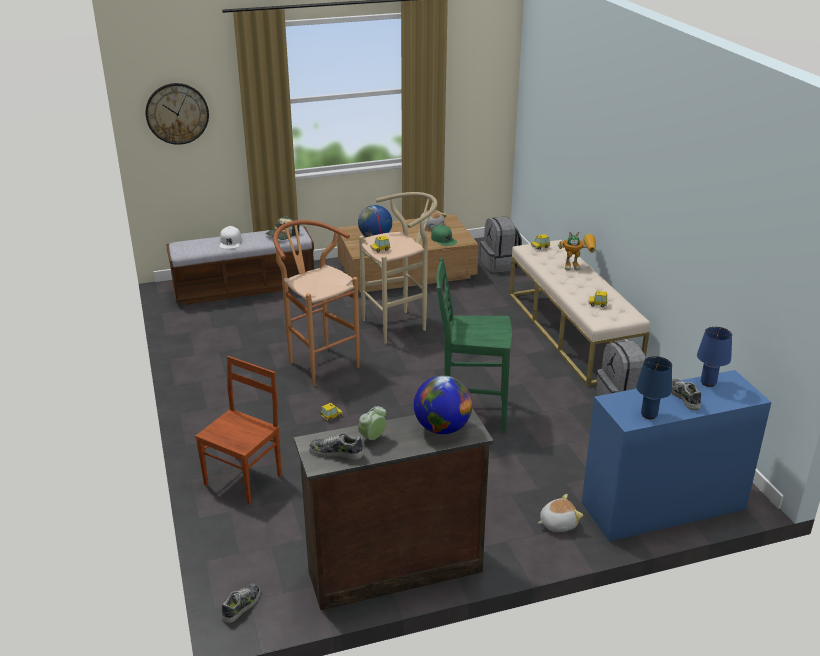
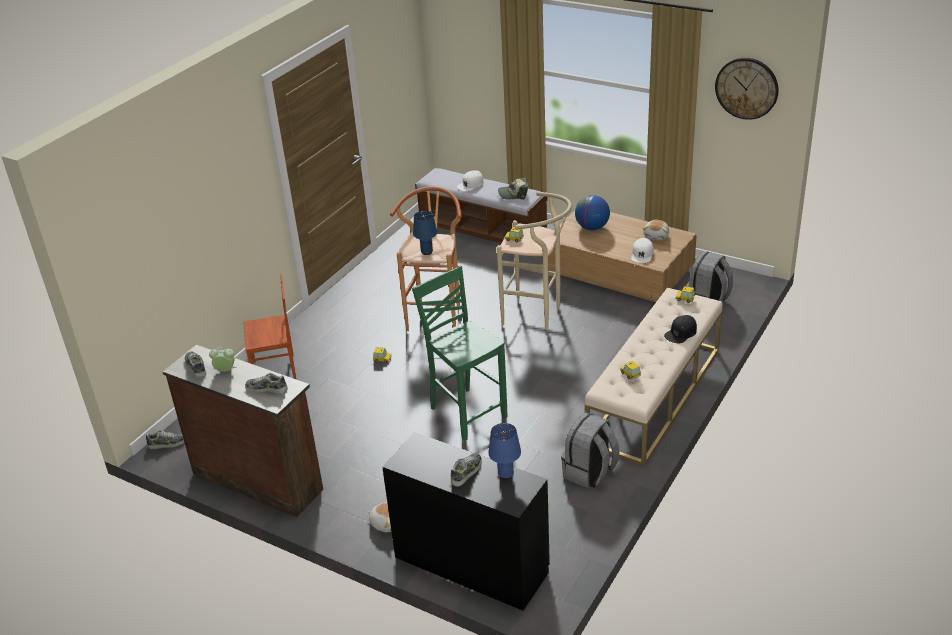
camera: 50 degrees right, 5 degrees up
(177, 113) = (458, 59): wall clock -> wall clock (746, 88)
(442, 428) = (267, 388): globe -> shoe
(443, 239) = (642, 254): green cap -> white cap
(577, 266) = (681, 333): toy robot -> black cap
(649, 415) = (419, 467): blue table lamp -> blue table lamp (427, 252)
(663, 506) = (470, 564): blue desk -> black desk

